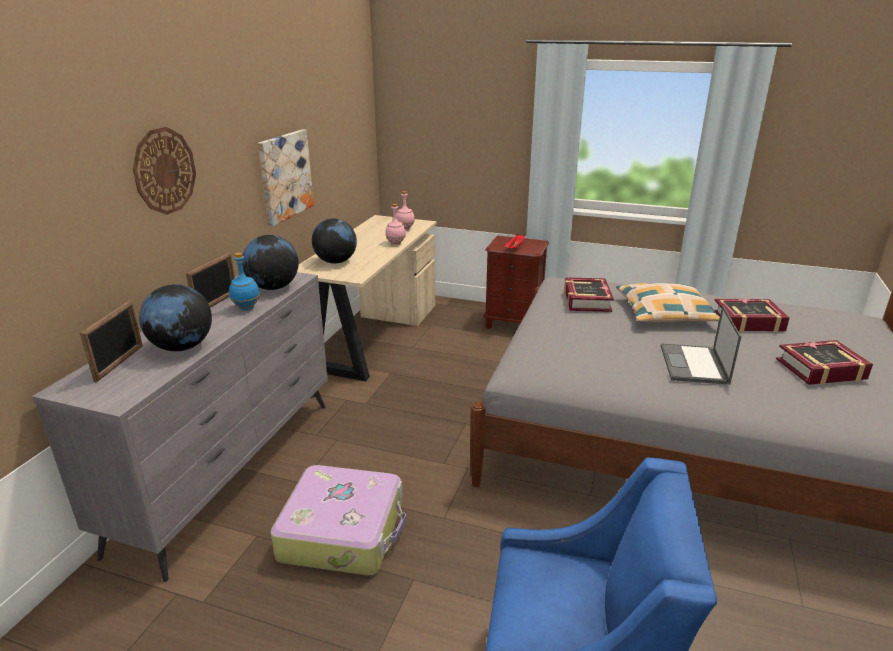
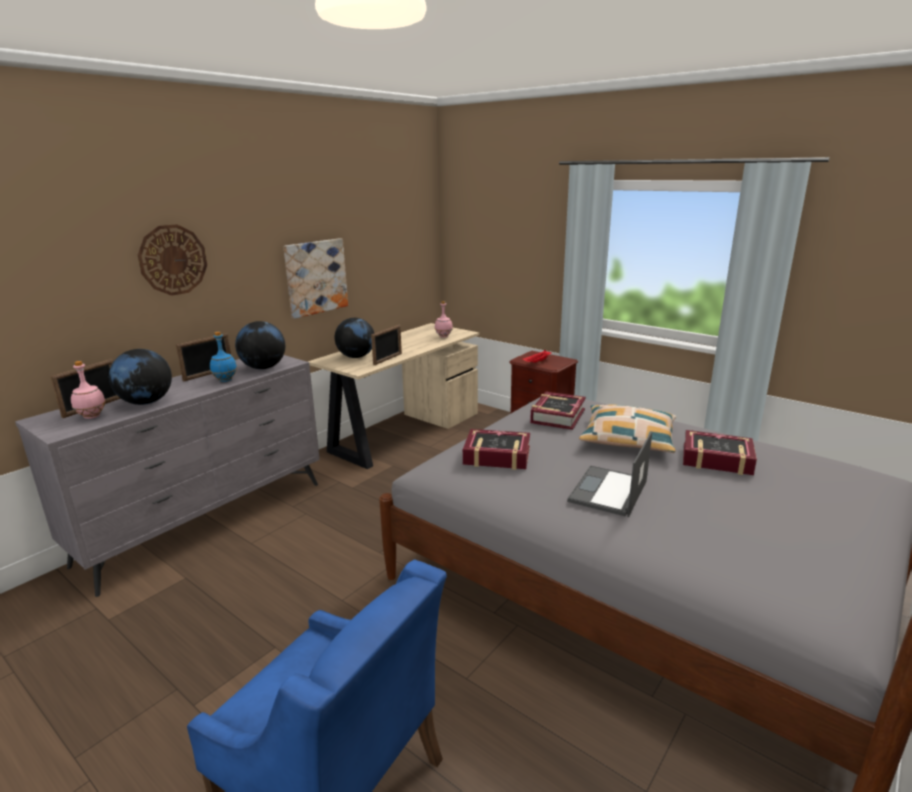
camera: 20 degrees right, 5 degrees down
(343, 531) = (252, 591): suitcase -> none
(373, 261) = (388, 359): none -> picture frame
(395, 244) = (422, 347): pink bottle -> pink bottle (91, 416)
(821, 369) = (757, 521): book -> book (497, 456)

